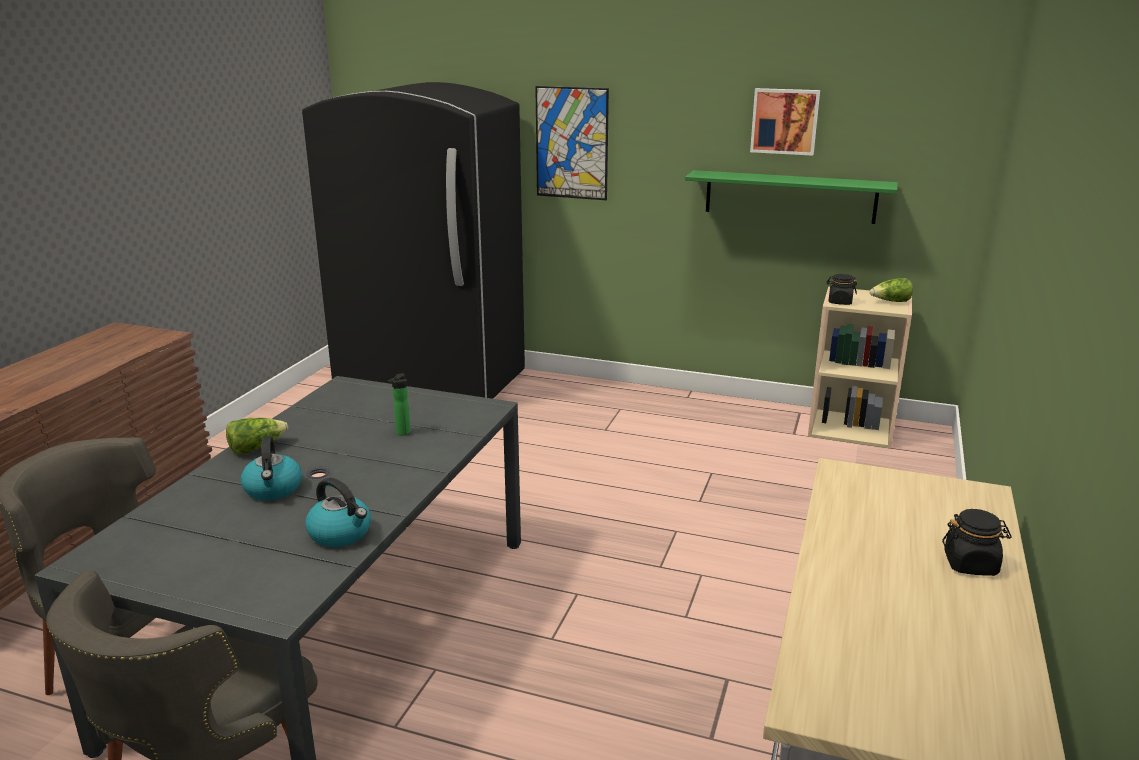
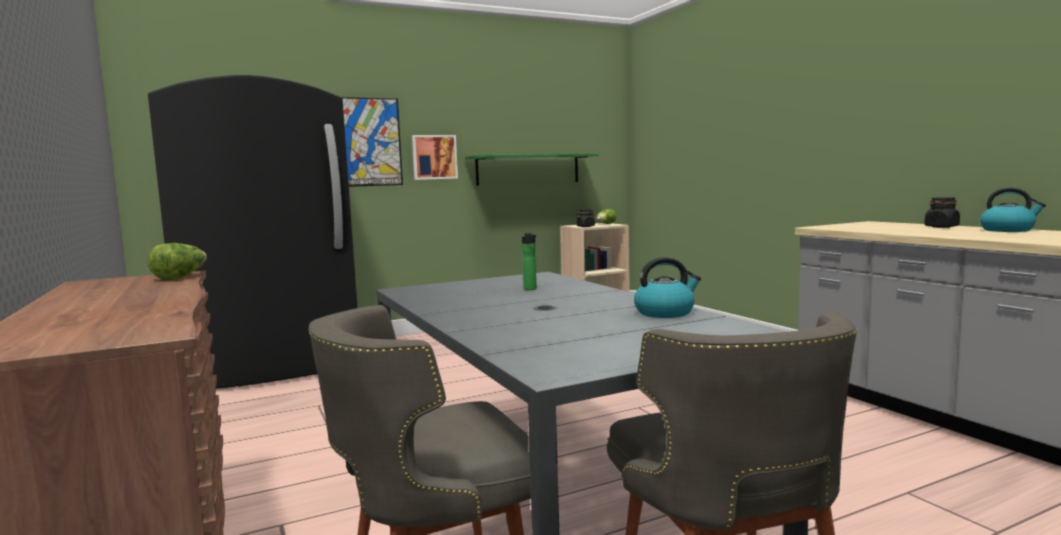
camera: 45 degrees left, 15 degrees down
(256, 448) = (451, 314): lettuce -> lettuce (181, 277)
(273, 489) = (545, 317): kettle -> kettle (1008, 230)
(784, 121) = (519, 119): picture -> picture (434, 157)

